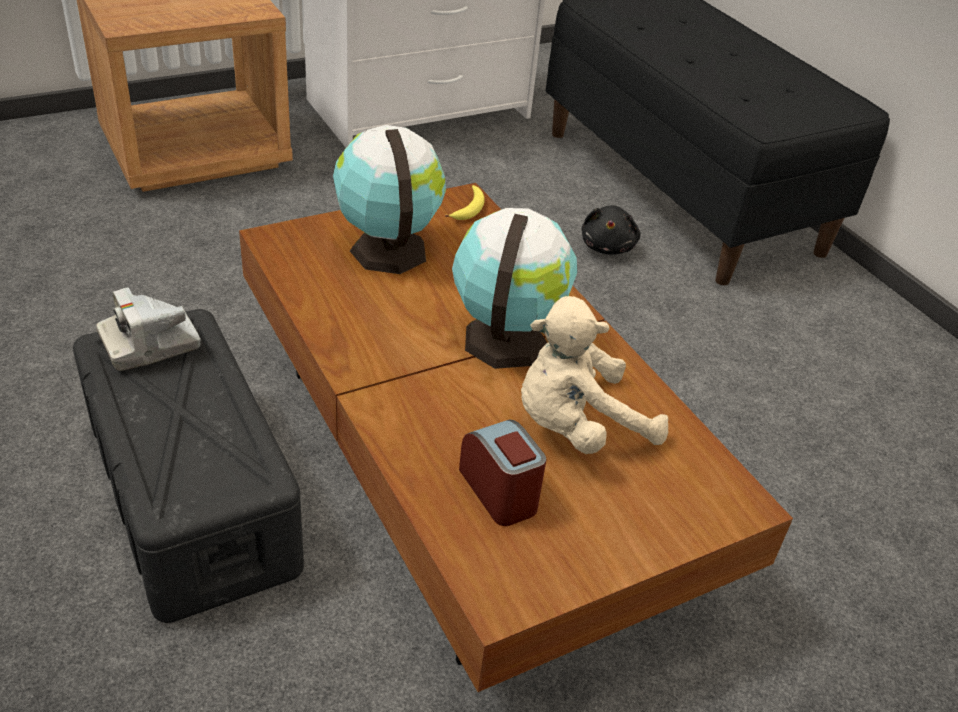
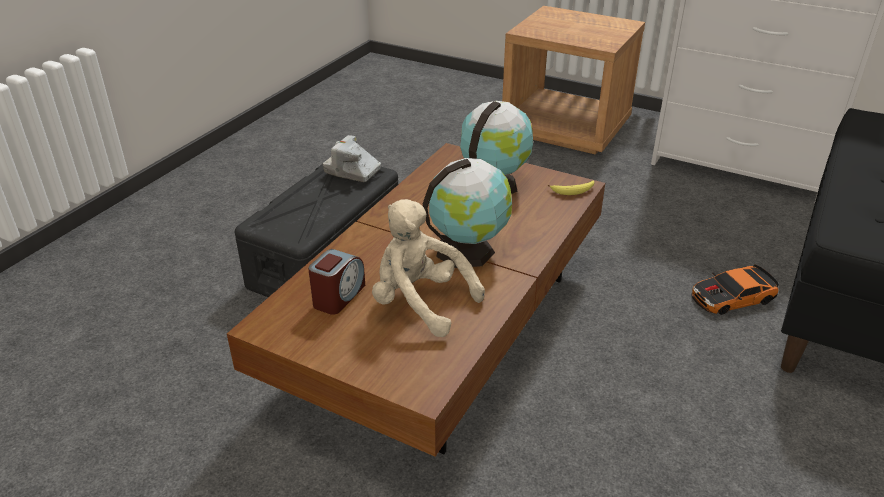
camera: 60 degrees right, 5 degrees down
(608, 246) = (732, 297): black plush toy -> toy car

